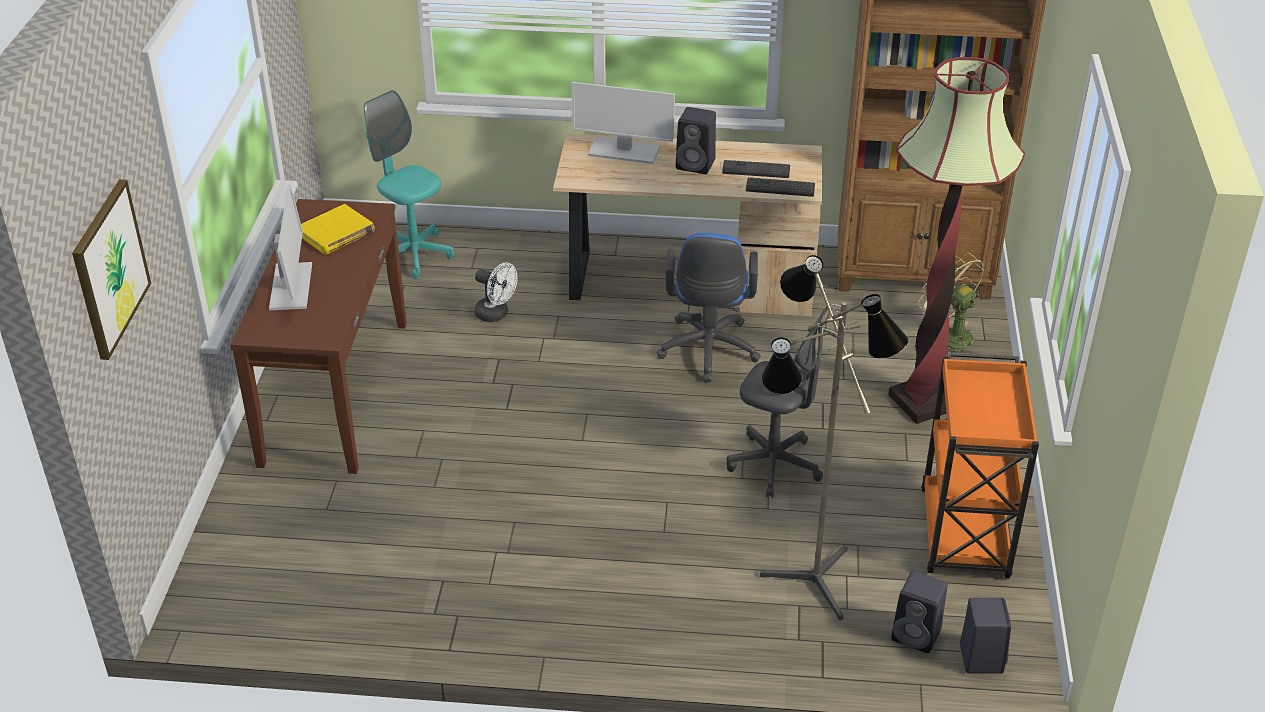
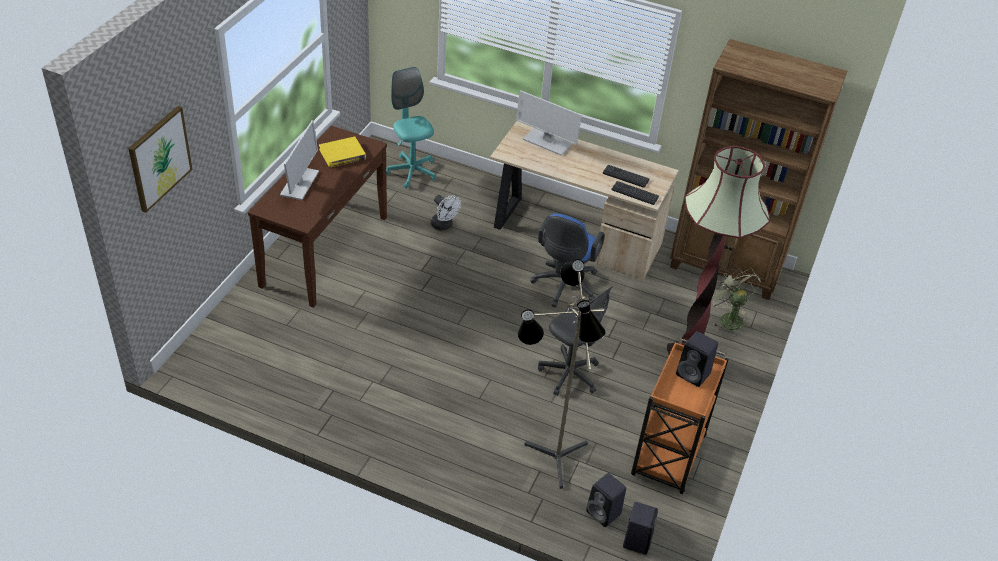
camera: 15 degrees right, 5 degrees up
(697, 164) = (589, 163): black speaker -> black speaker (694, 374)

